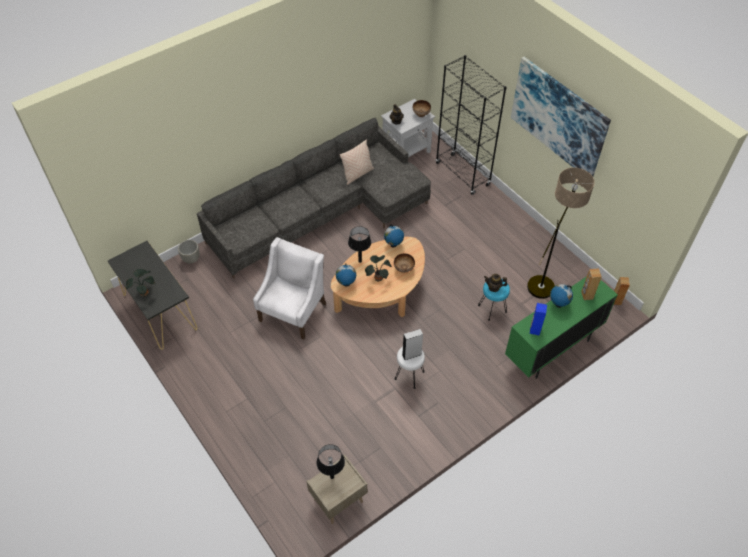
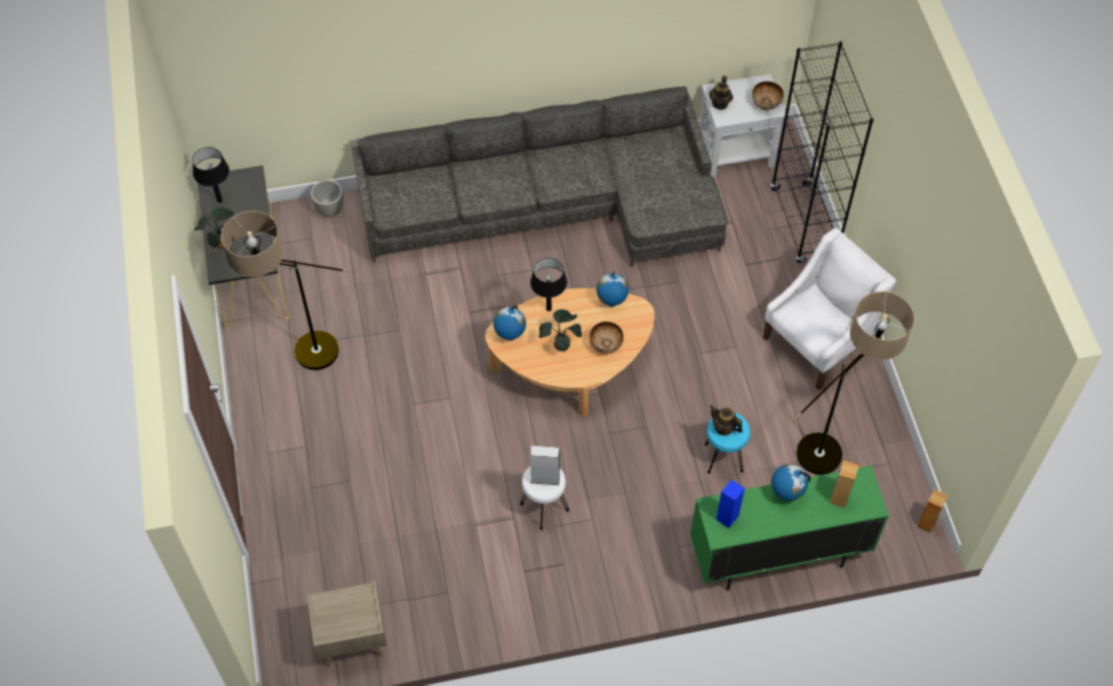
camera: 25 degrees right, 5 degrees up
(216, 348) = (299, 357): none -> floor lamp
(293, 311) = (431, 345): white armchair -> white armchair (818, 343)
(332, 476) = (343, 603): black table lamp -> black table lamp (220, 200)
(357, 174) = (620, 169): beige pillow -> none
(558, 117) = (918, 203): picture -> none

